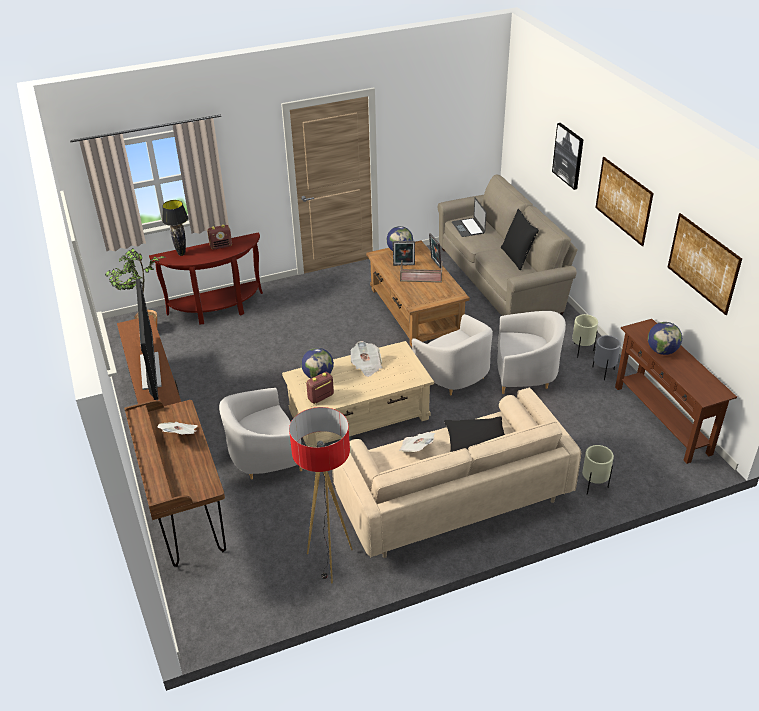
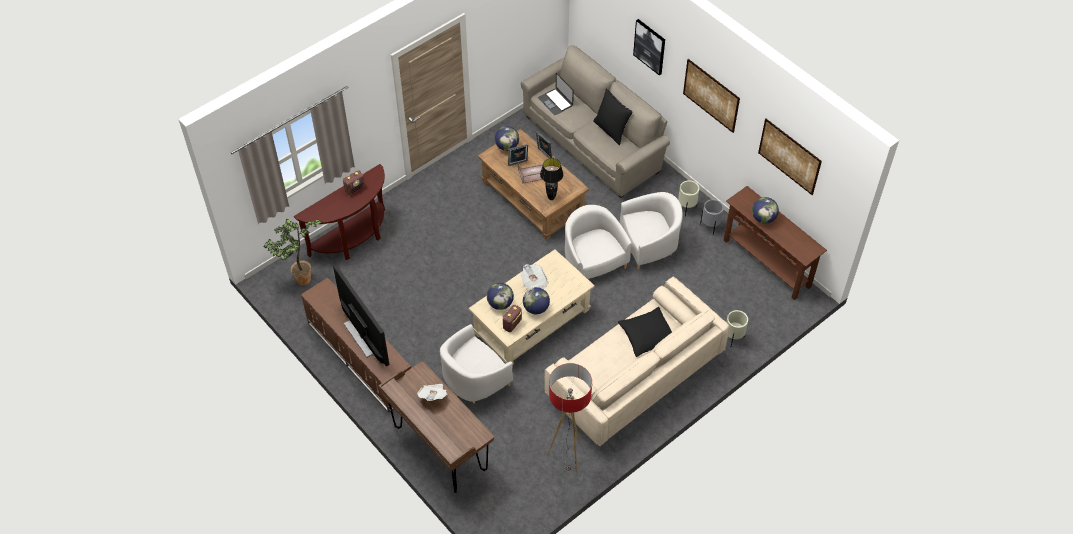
camera: 20 degrees left, 15 degrees up
(181, 254) = (323, 207): black table lamp -> black table lamp (551, 198)
(356, 388) = (536, 308): none -> globe
(416, 449) = (604, 351): newspaper -> none
(454, 376) = (593, 261): white armchair -> white armchair turned 150 degrees counterclockwise

